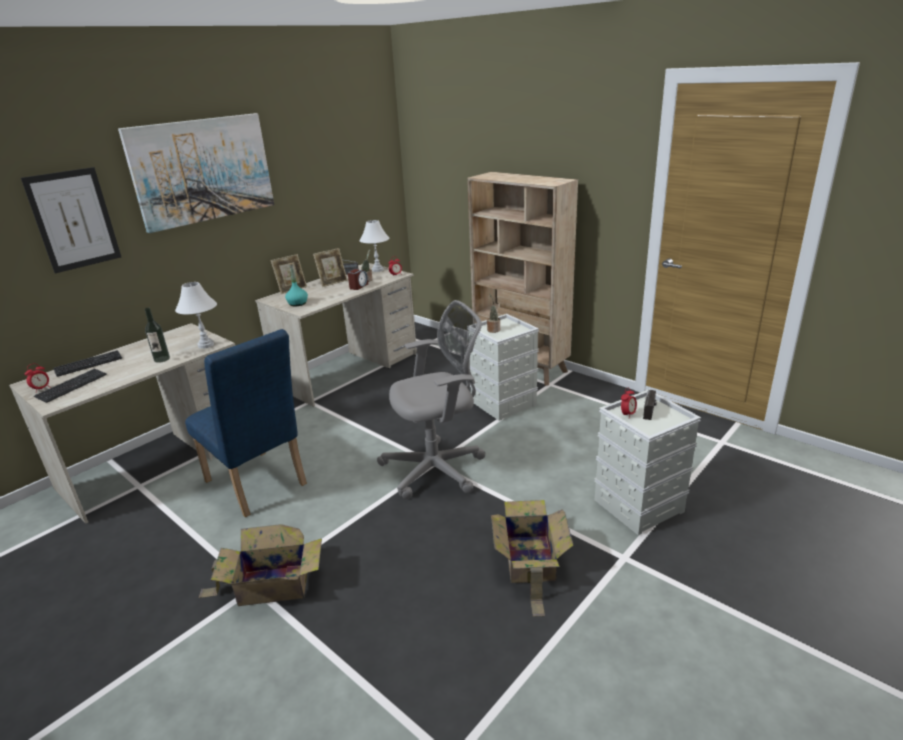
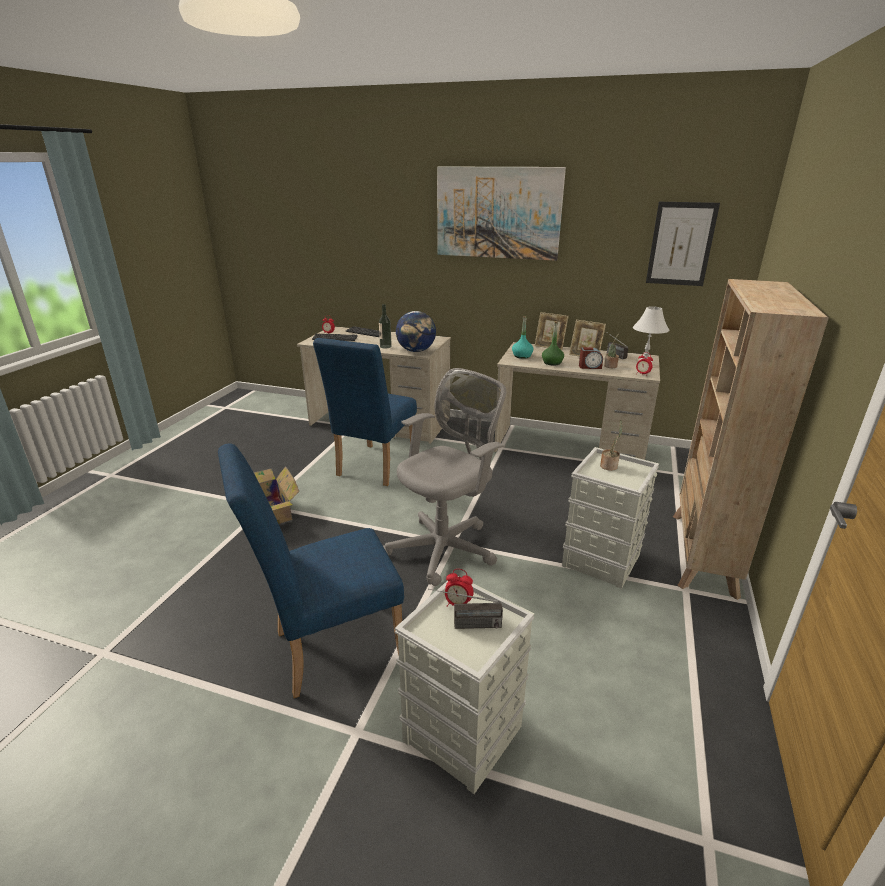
camera: 65 degrees right, 0 degrees up
(74, 220) = (393, 230): picture -> picture (681, 244)
(205, 345) = (416, 351): white table lamp -> globe
(330, 296) = (552, 363): none -> green bottle
(438, 469) = (445, 548): grey office chair -> grey office chair turned 90 degrees counterclockwise
(529, 561) = (328, 647): cardboard box -> blue chair

